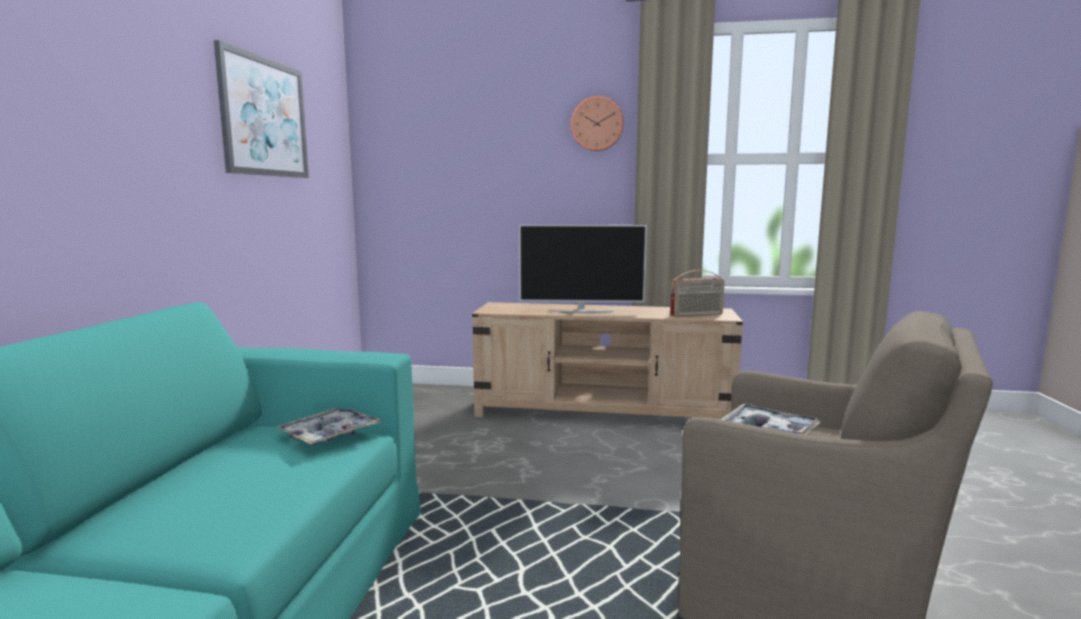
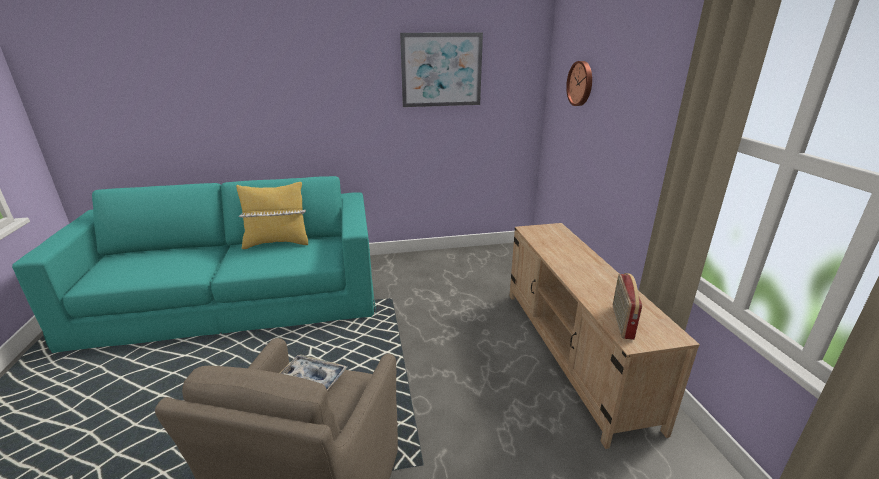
camera: 70 degrees right, 15 degrees up
(178, 475) = (277, 243): none -> yellow pillow
(329, 434) = (324, 255): tray -> none
(581, 311) = (569, 262): television -> none
(597, 124) = (671, 81): wall clock -> wall clock (581, 83)
(696, 315) = (621, 322): radio -> radio turned 45 degrees clockwise

